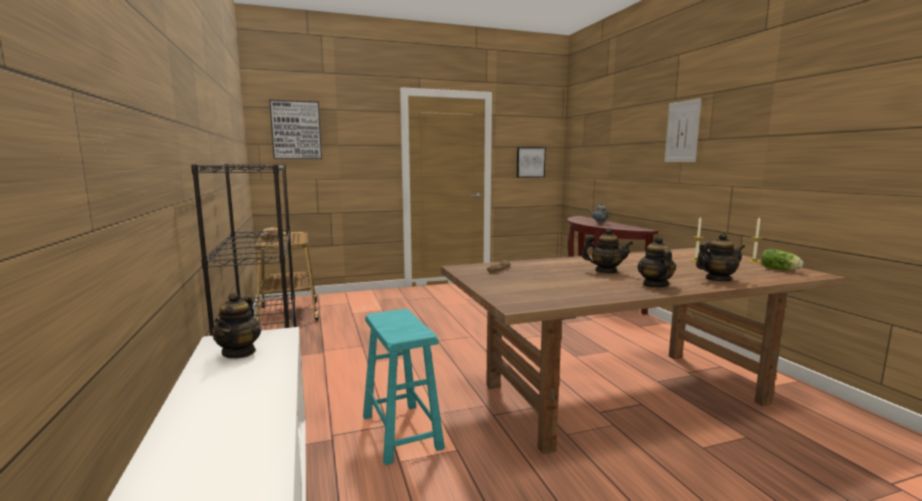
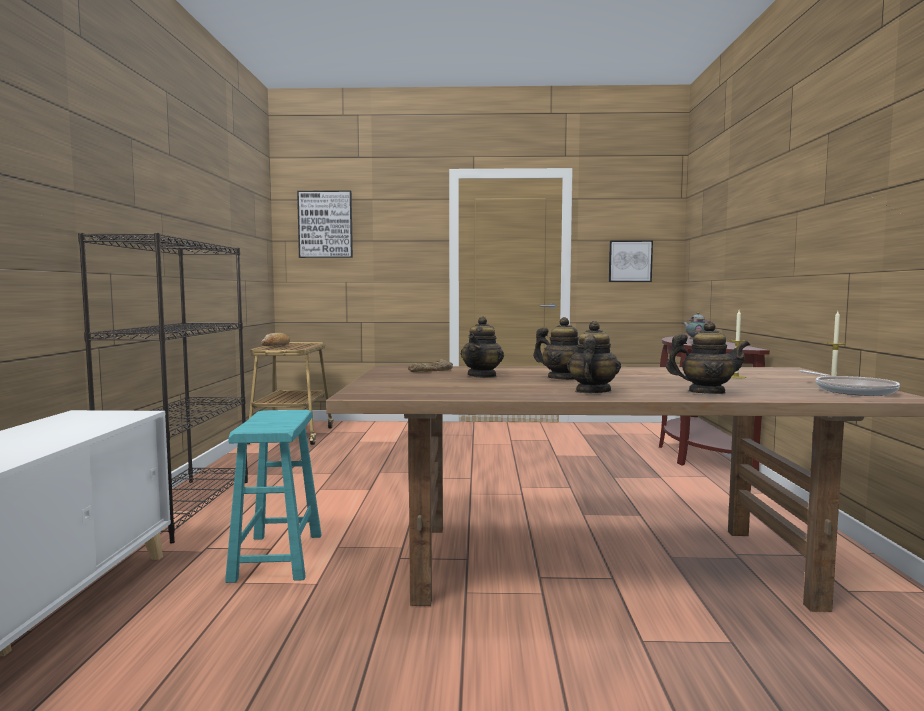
camera: 20 degrees right, 5 degrees down
(239, 352) = (74, 422): teapot -> teapot (482, 376)
(682, 131) = (795, 198): picture -> none
(780, 270) = (851, 391): lettuce -> frying pan

